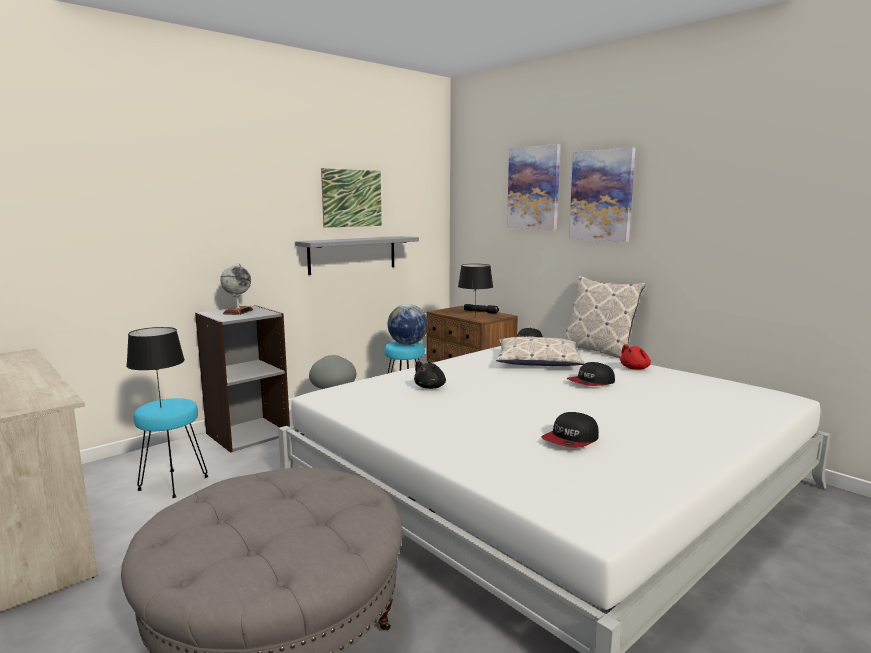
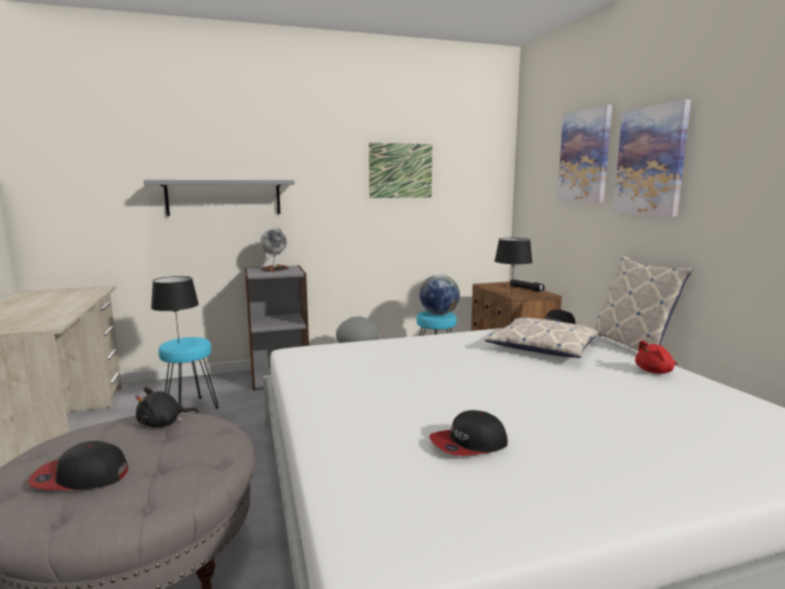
camera: 25 degrees right, 0 degrees up
(352, 254) = (399, 224): grey shelf -> grey shelf (224, 197)
(431, 387) = (397, 358): black plush toy -> black plush toy (163, 423)
(591, 382) = (575, 380): cap -> cap (80, 477)

